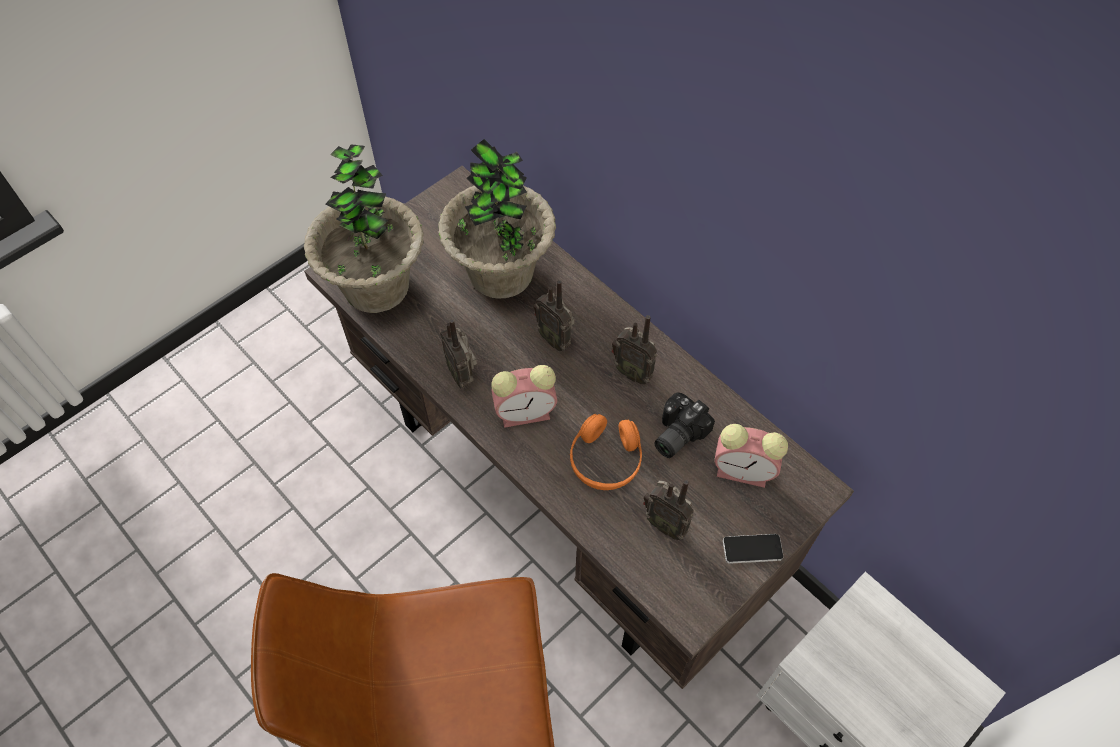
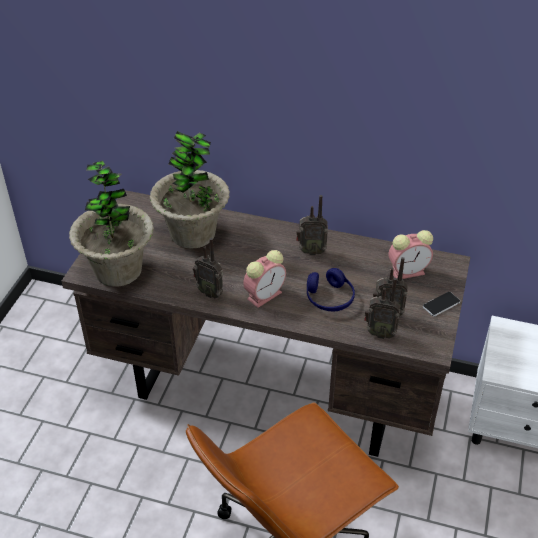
camera: 30 degrees left, 15 degrees down
(555, 338) = (252, 253): radio -> radio (379, 333)
(605, 460) = (329, 298): orange headphones -> blue headphones
(675, 433) = (357, 270): camera -> none

